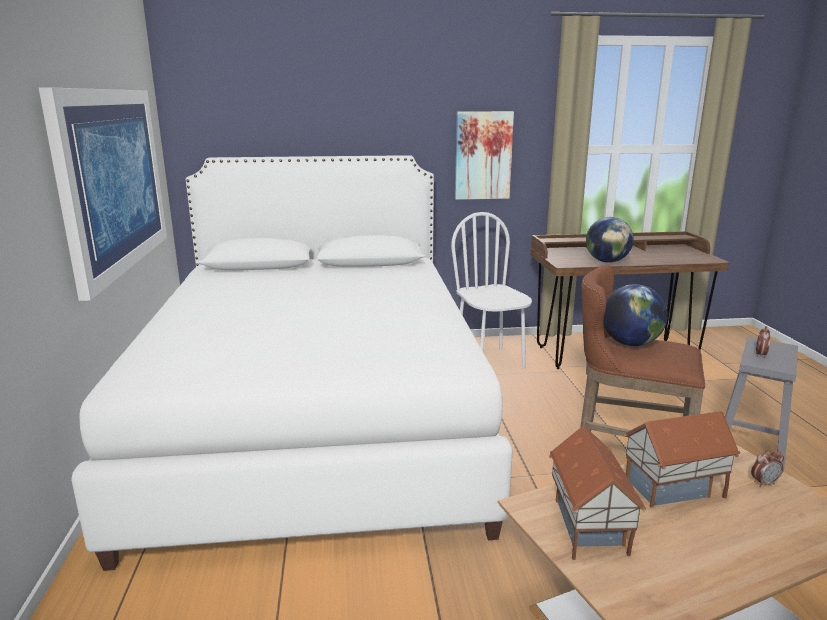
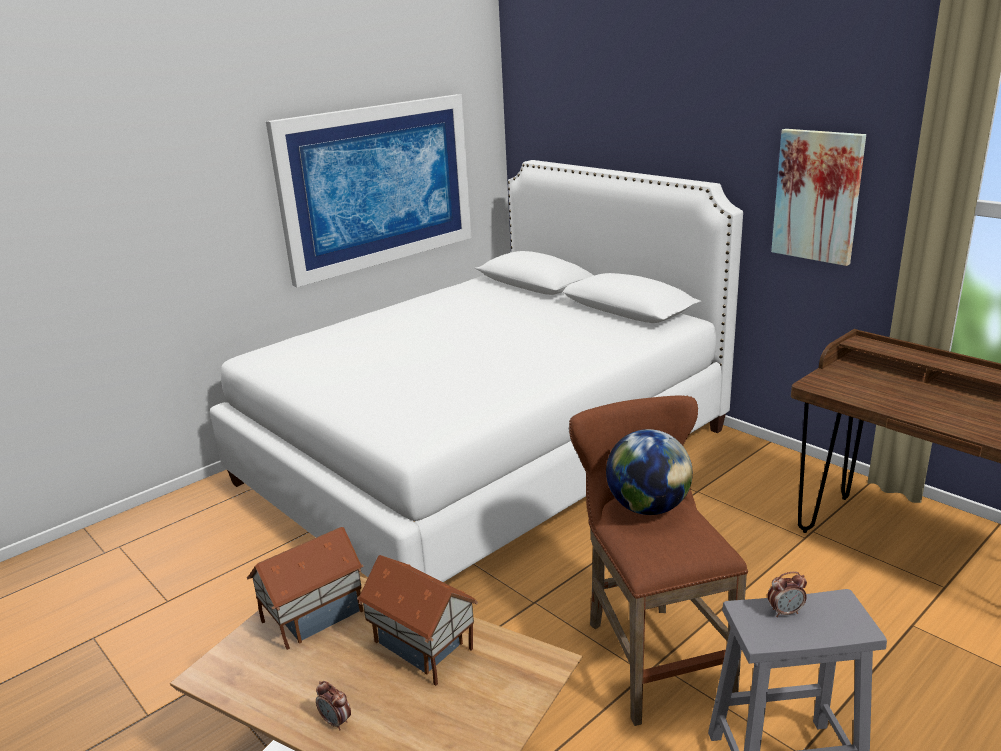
camera: 55 degrees right, 5 degrees up
(490, 361) = (741, 483): white chair -> none
(607, 261) = (890, 402): globe -> none
(764, 483) = (494, 707): alarm clock -> alarm clock (336, 722)

